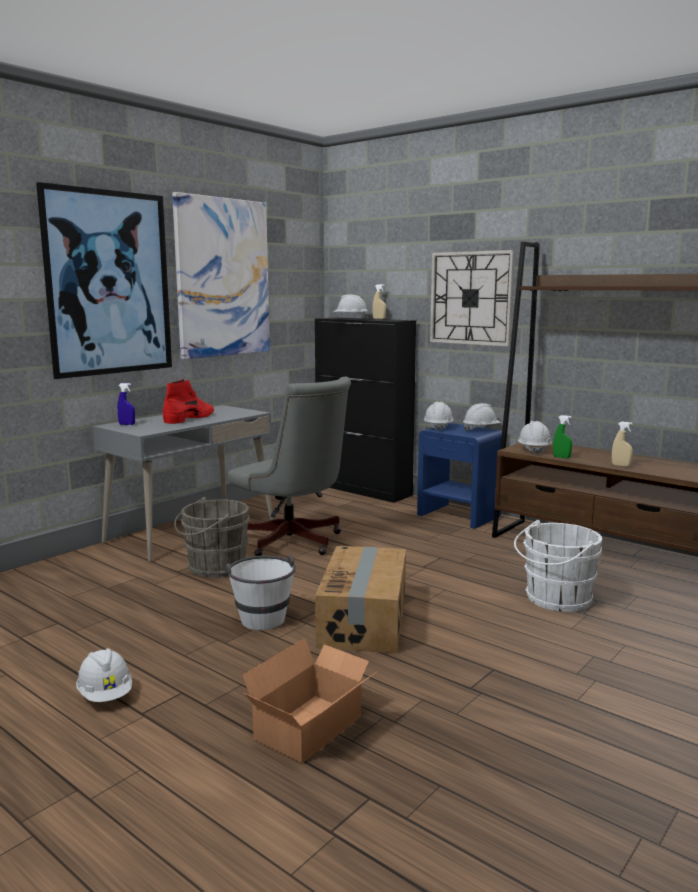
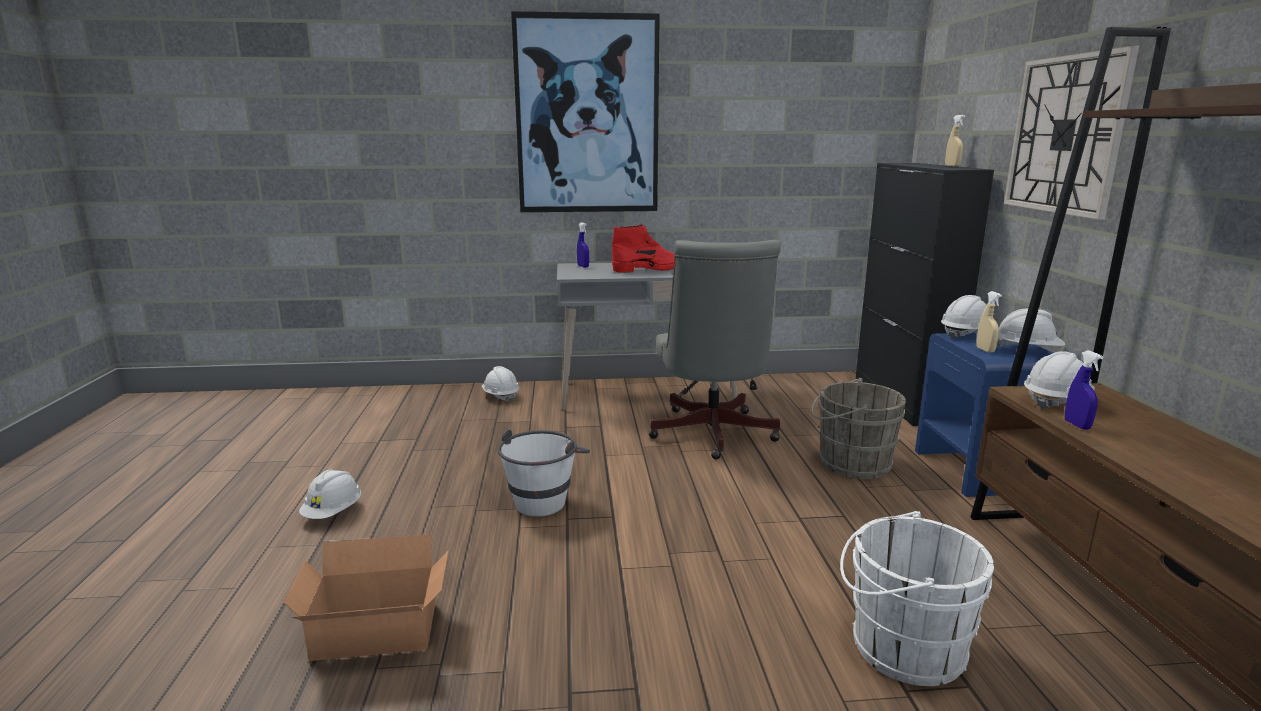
camera: 45 degrees right, 5 degrees up
(213, 568) = (597, 434): grey bucket -> grey bucket (850, 463)
(223, 278) = (741, 109): picture -> none
(350, 319) = (912, 164): white hard hat -> white hard hat (501, 396)
(365, 619) = (622, 549): cardboard box -> none
(561, 457) = (1077, 425): green spray bottle -> blue spray bottle
(621, 465) = (1167, 472): beige spray bottle -> beige spray bottle (985, 350)

